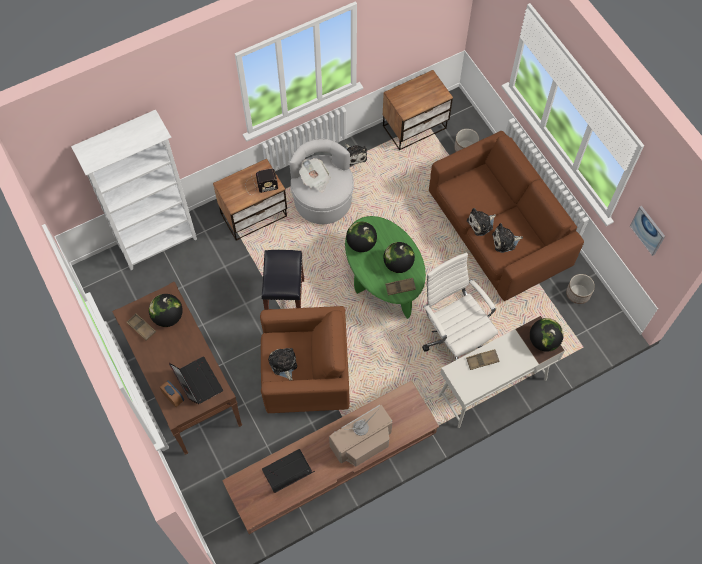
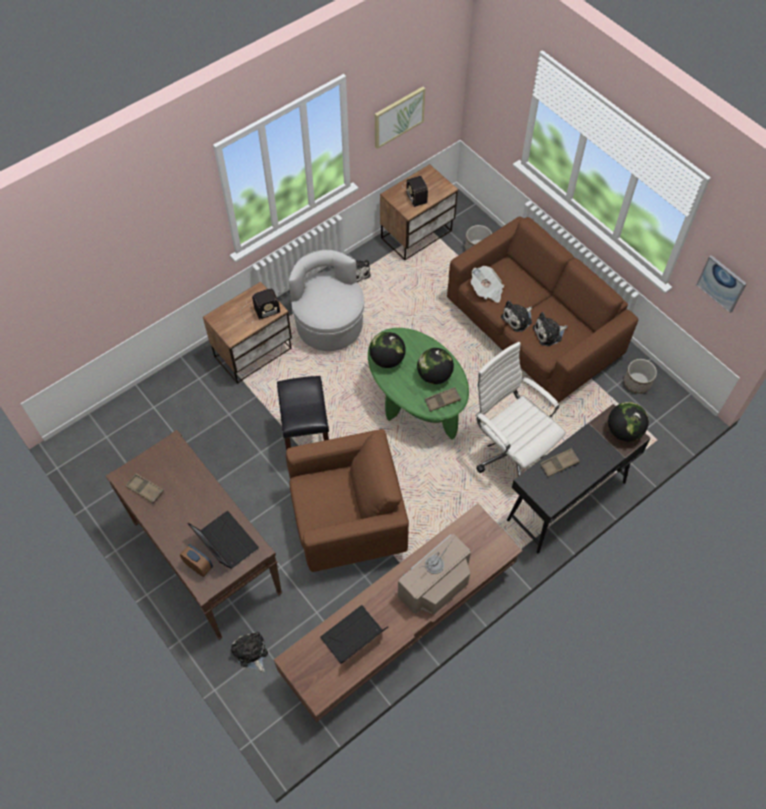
camera: 10 degrees left, 5 degrees down
(159, 243) = (147, 400): white bookcase -> none
(168, 317) = (176, 471): globe -> none
(283, 364) = (323, 509): plush toy -> plush toy (251, 653)
(315, 179) = (320, 298): newspaper -> newspaper (486, 290)
(405, 33) = (398, 116): none -> picture
(415, 94) = (415, 192): none -> radio
(492, 388) = (566, 501): white desk -> black desk

